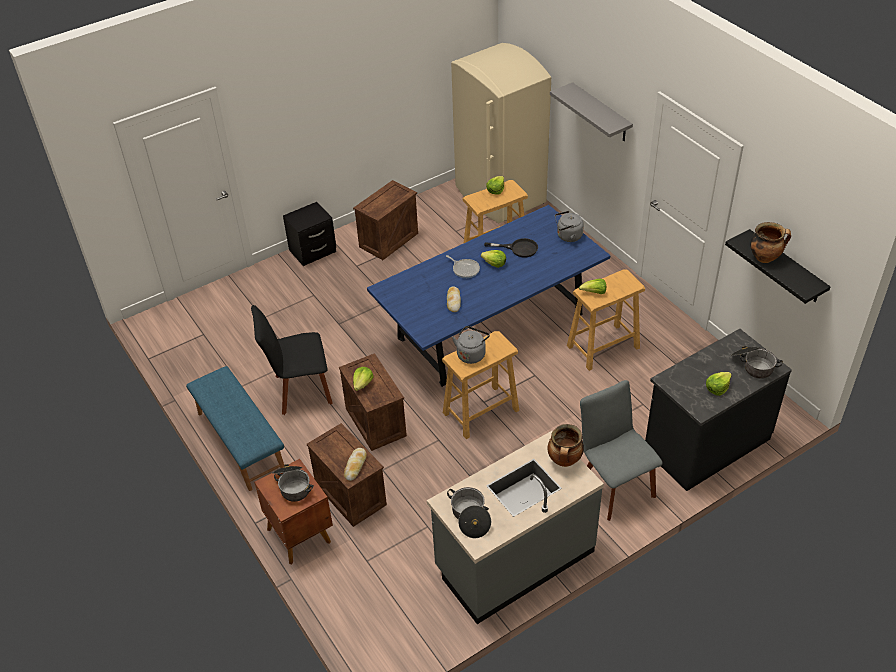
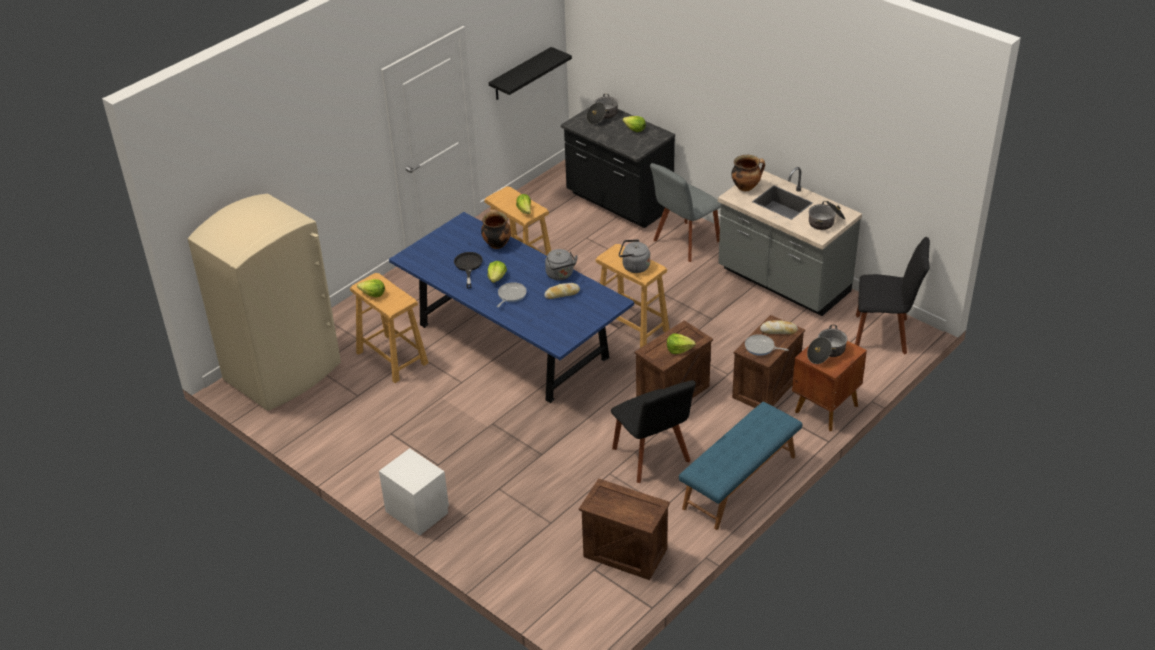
camera: 105 degrees left, 5 degrees down
(313, 251) = (418, 511): black nightstand -> white nightstand
(336, 445) = (761, 347): none -> frying pan
(389, 240) = (385, 448): crate -> crate (626, 552)
(389, 631) = (884, 334): none -> black chair
(567, 236) = (441, 239): grey kettle -> grey kettle (560, 275)
(601, 113) = (329, 160): grey shelf -> none
(765, 257) = (525, 73): cooking pot -> cooking pot (496, 244)

